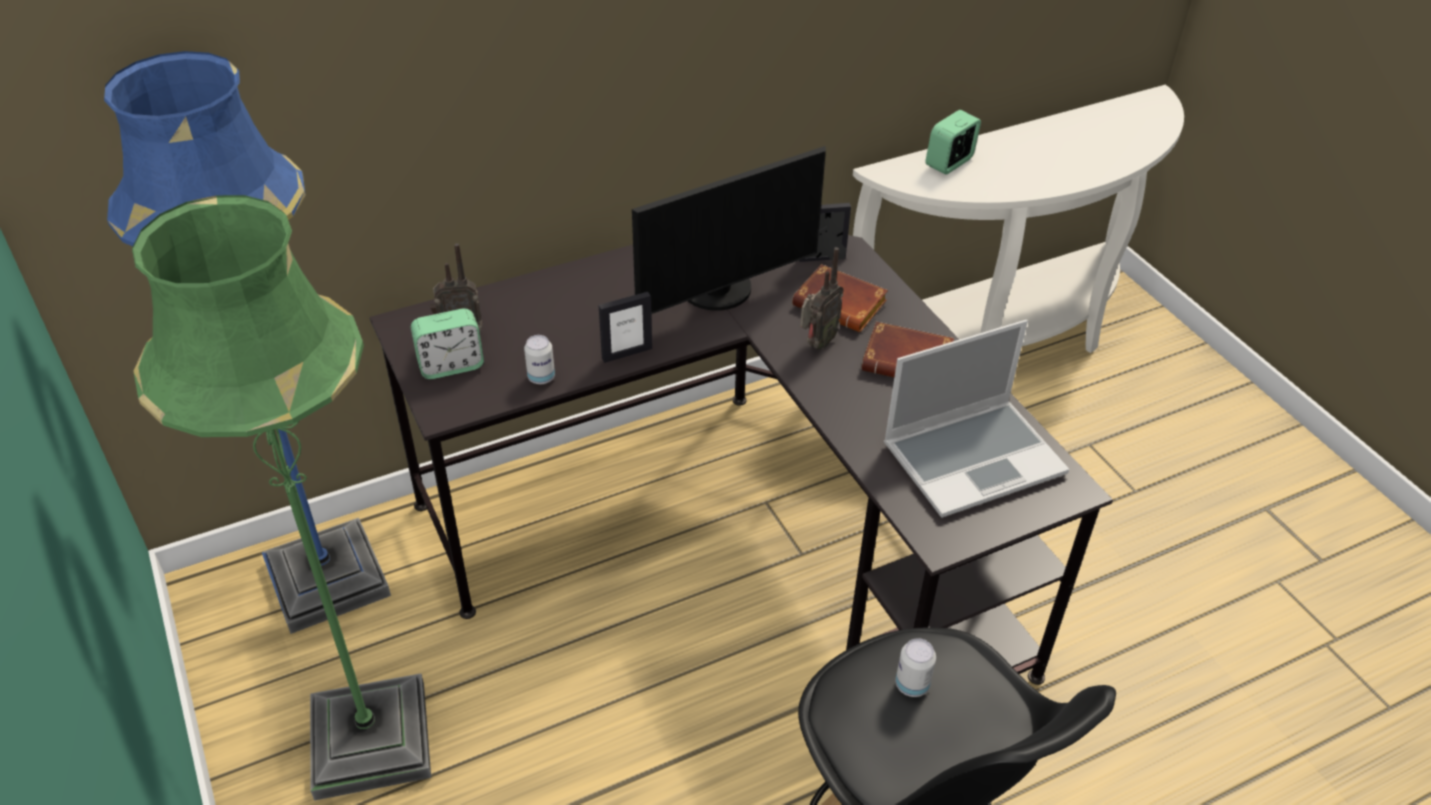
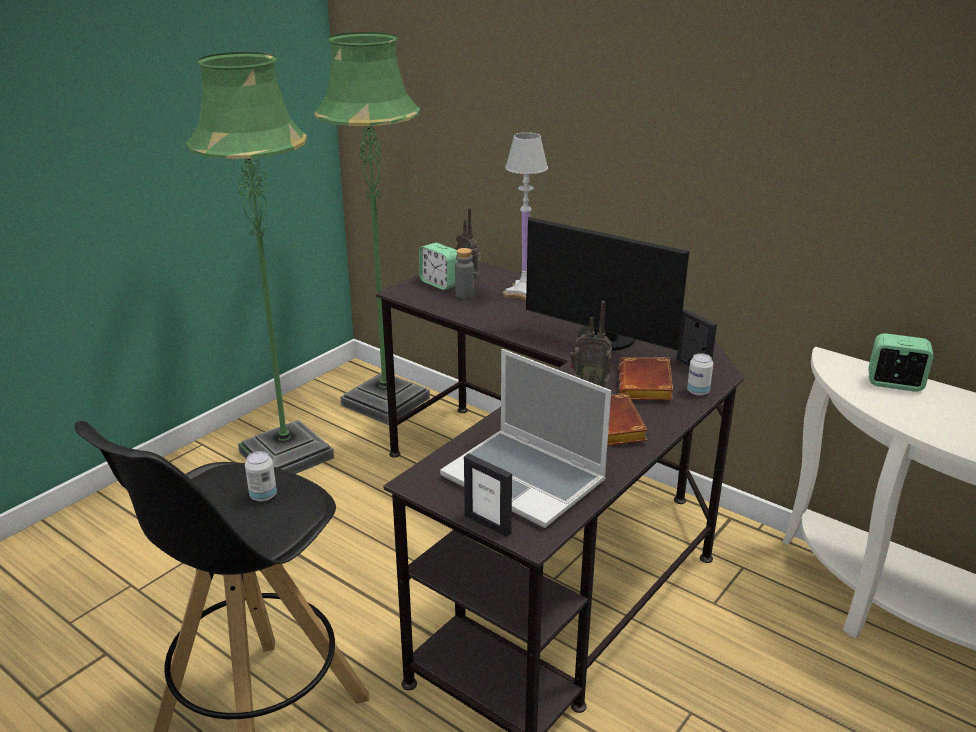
camera: 65 degrees right, 15 degrees down
(327, 578) = (385, 402): blue floor lamp -> green floor lamp
(507, 355) = (464, 295): none -> grey bottle
(541, 377) = (454, 308): can -> can (698, 392)
(548, 305) = (523, 293): none -> white table lamp
(626, 353) = (504, 326): picture frame -> picture frame (488, 524)

